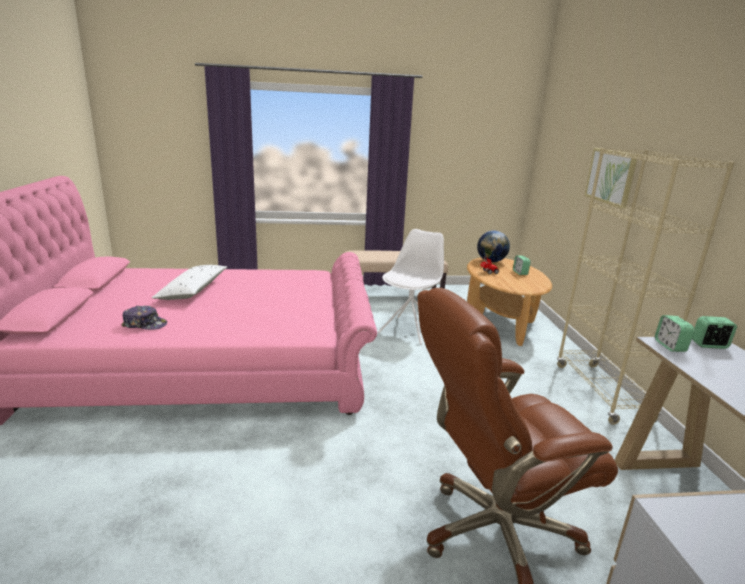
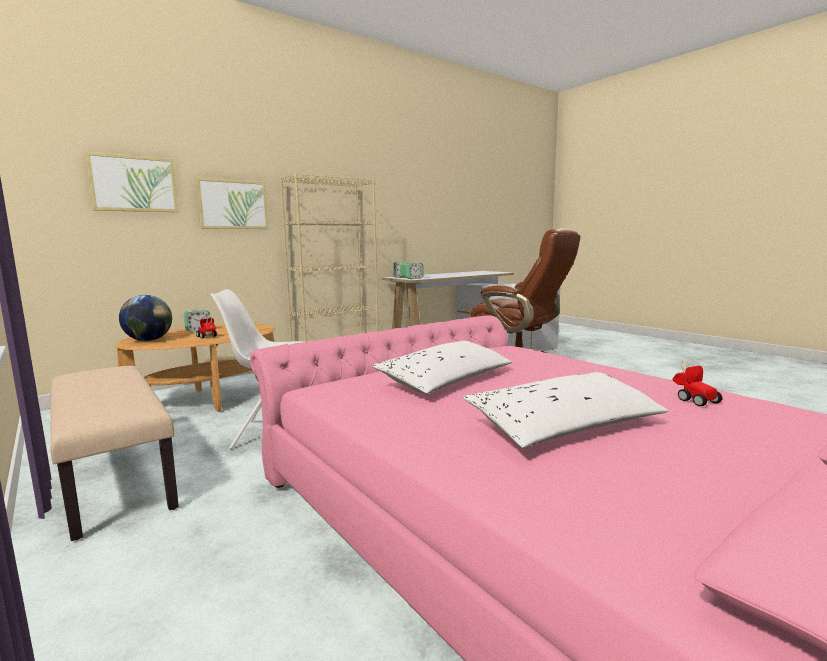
camera: 120 degrees left, 10 degrees down
(145, 324) = (693, 399): cap -> toy car
(281, 293) = (445, 380): none -> white pillow
(570, 152) = (133, 184): none -> picture

